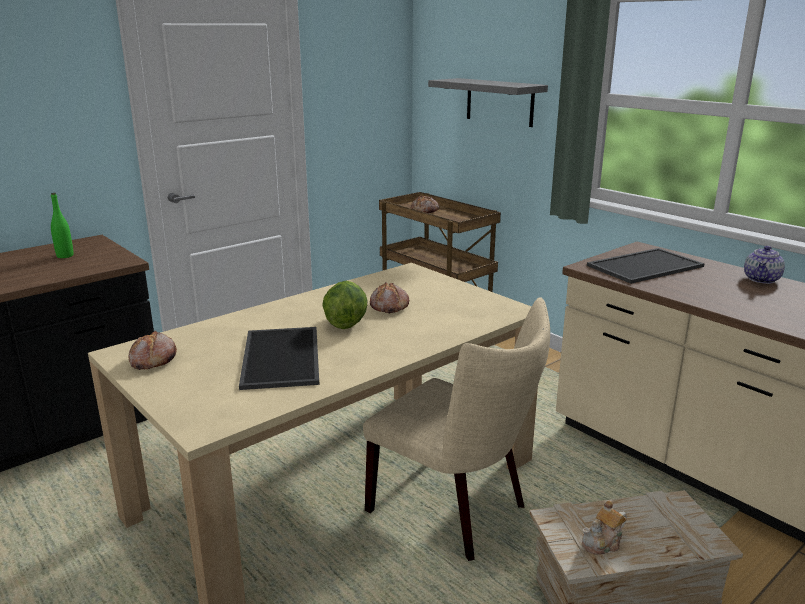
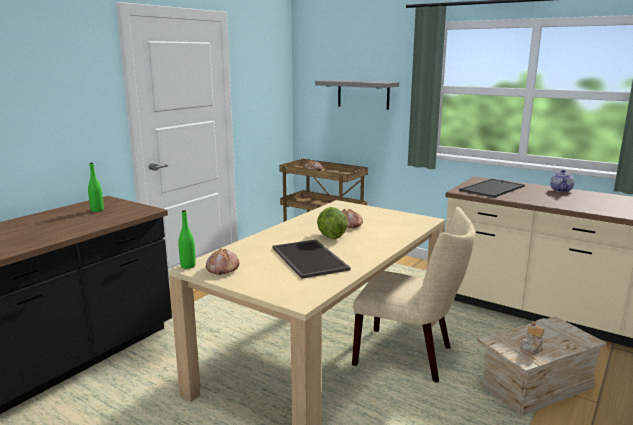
camera: 15 degrees left, 5 degrees down
(115, 350) = (188, 266): none -> green bottle

